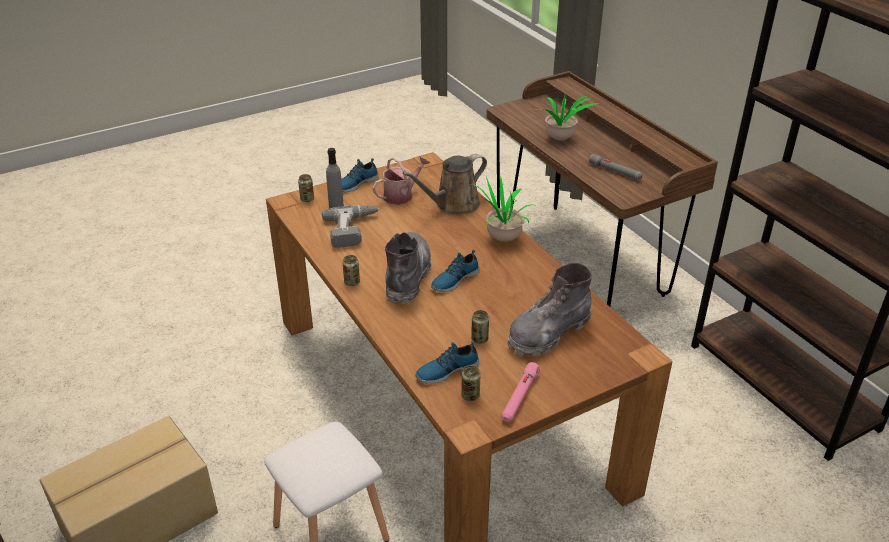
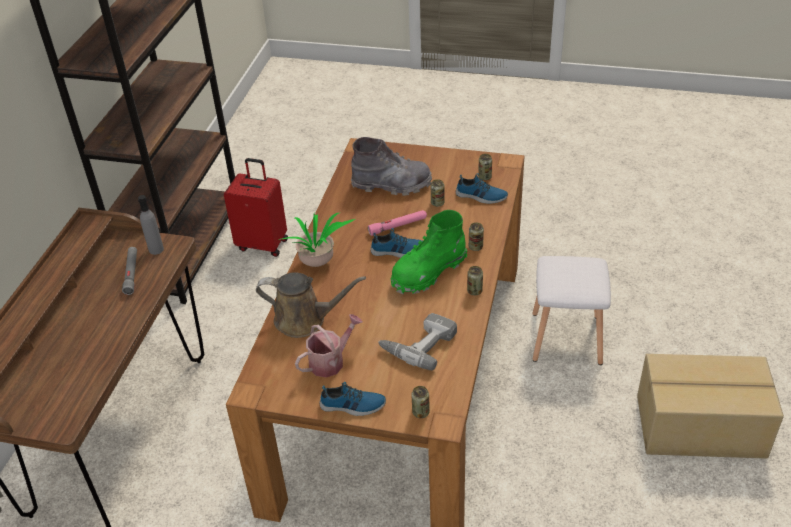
camera: 135 degrees left, 5 degrees up
(336, 206) = (403, 384): grey bottle -> grey bottle (156, 249)
(392, 317) = (475, 247): none -> can
(401, 195) = (330, 361): watering can -> watering can turned 135 degrees clockwise
(407, 276) = (428, 272): grey boot -> green boot
(519, 397) = (458, 163): pink flashlight -> pink flashlight (398, 226)
(561, 140) = (99, 338): potted plant -> none
(733, 436) = (263, 244): none -> red suitcase

